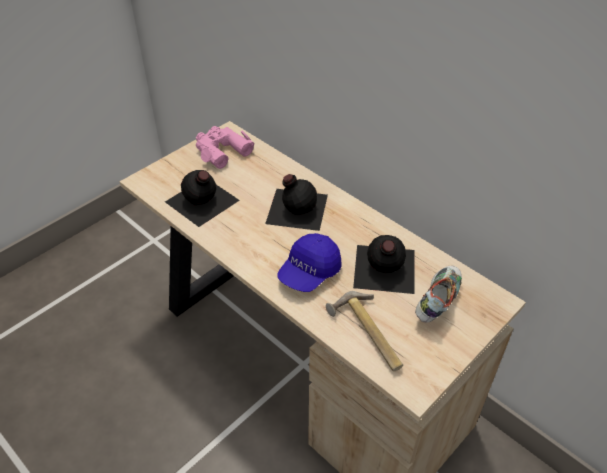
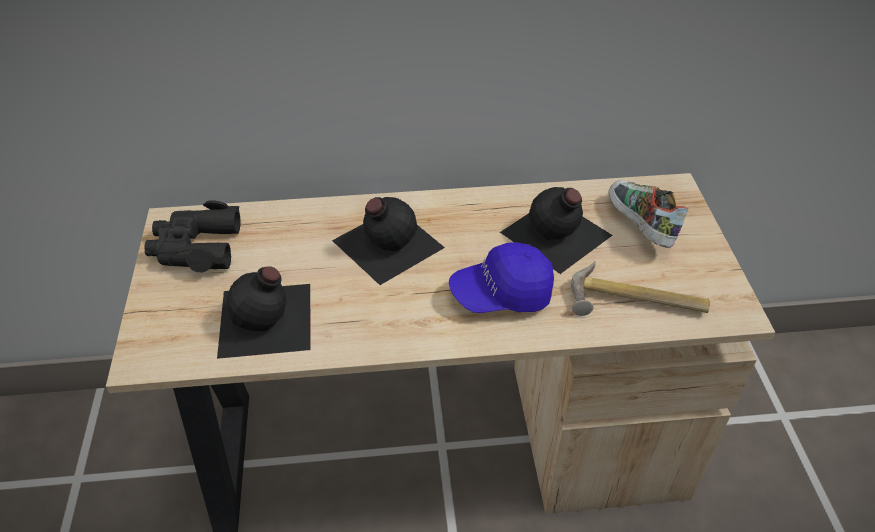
camera: 50 degrees left, 0 degrees up
(221, 150) = (195, 247): pink binoculars -> black binoculars
(309, 273) = (501, 294): blue cap -> blue cap turned 90 degrees clockwise

